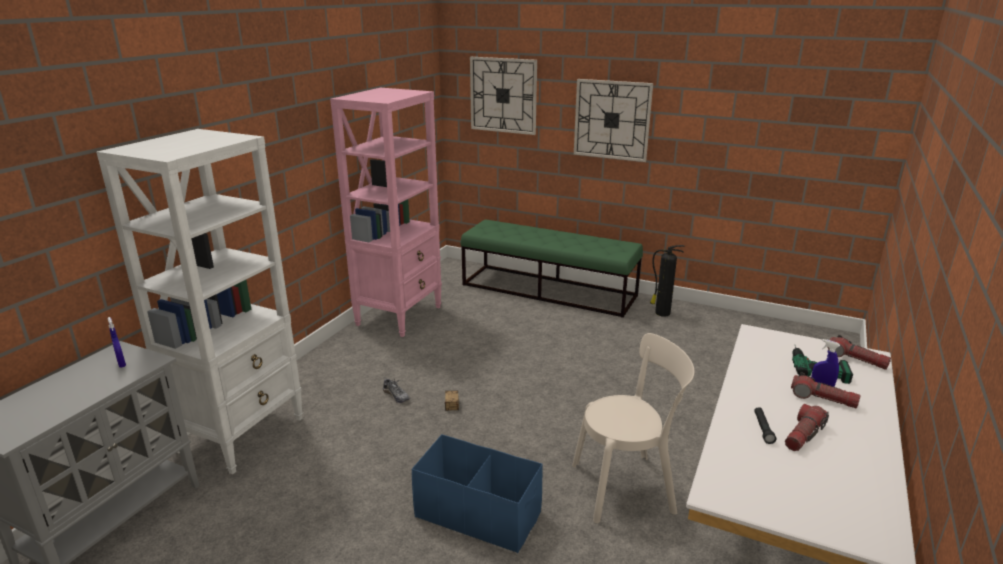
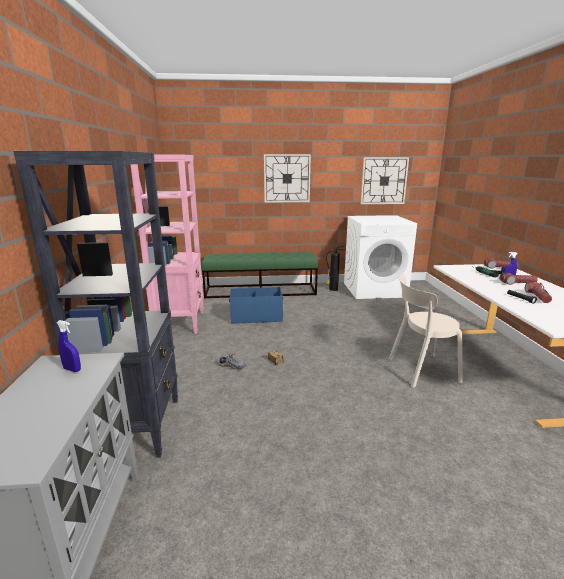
camera: 30 degrees left, 5 degrees down
(242, 434) = (137, 427): white bookcase -> black bookcase
(478, 514) = (365, 413): blue storage box -> blue storage box (256, 317)
(503, 95) = (212, 168): wall clock -> wall clock (384, 181)
(627, 487) = (420, 370): beige chair -> beige chair turned 150 degrees counterclockwise
(733, 331) = (374, 290): none -> white washing machine

